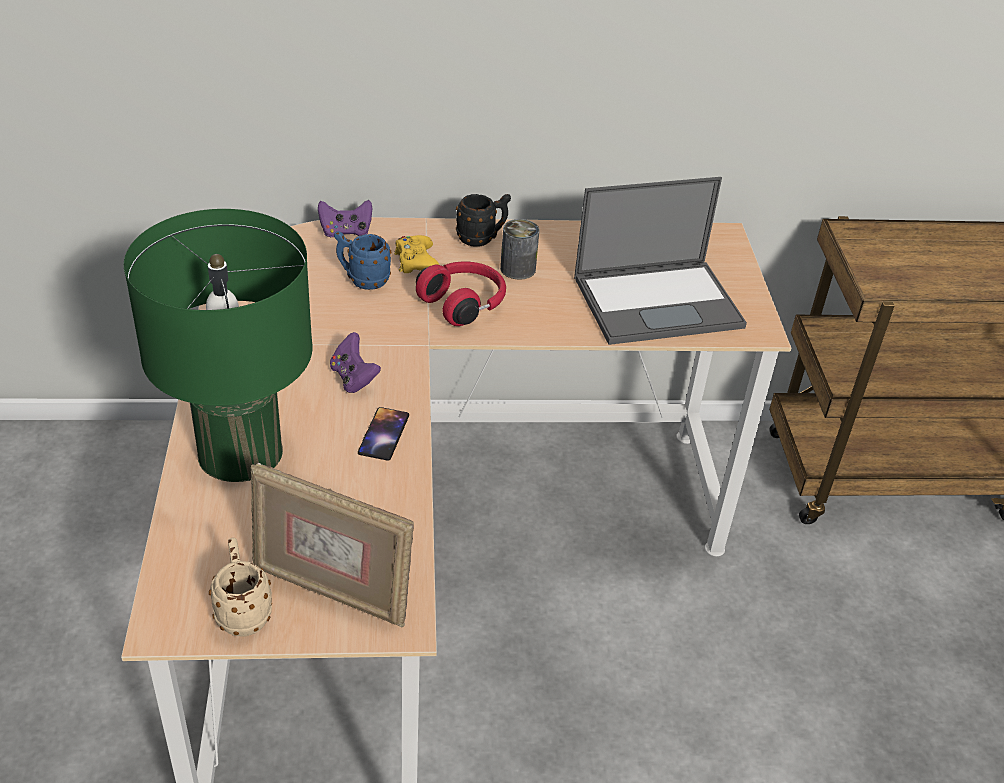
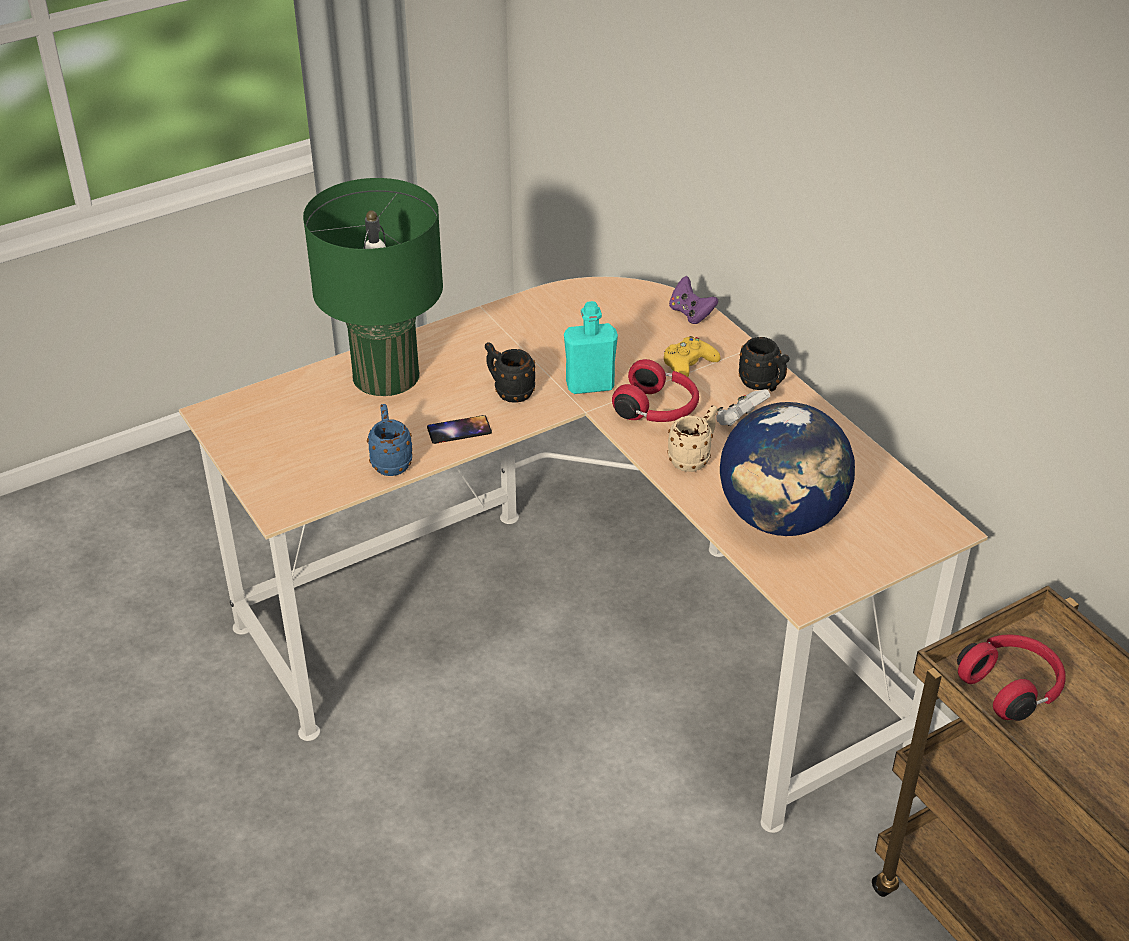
camera: 65 degrees right, 0 degrees up
(242, 611) = (243, 439): beige mug -> beige mug (693, 458)
(331, 591) = (286, 468): picture frame -> none
(353, 378) = (509, 391): purple game controller -> black mug
(362, 280) = (634, 347): blue mug -> blue mug (390, 461)
(392, 326) = (590, 385): none -> turquoise bottle
(518, 269) = (740, 420): can -> white game controller
(659, 301) = (781, 519): laptop -> globe
(895, 285) = (1011, 687): none -> red headphones

